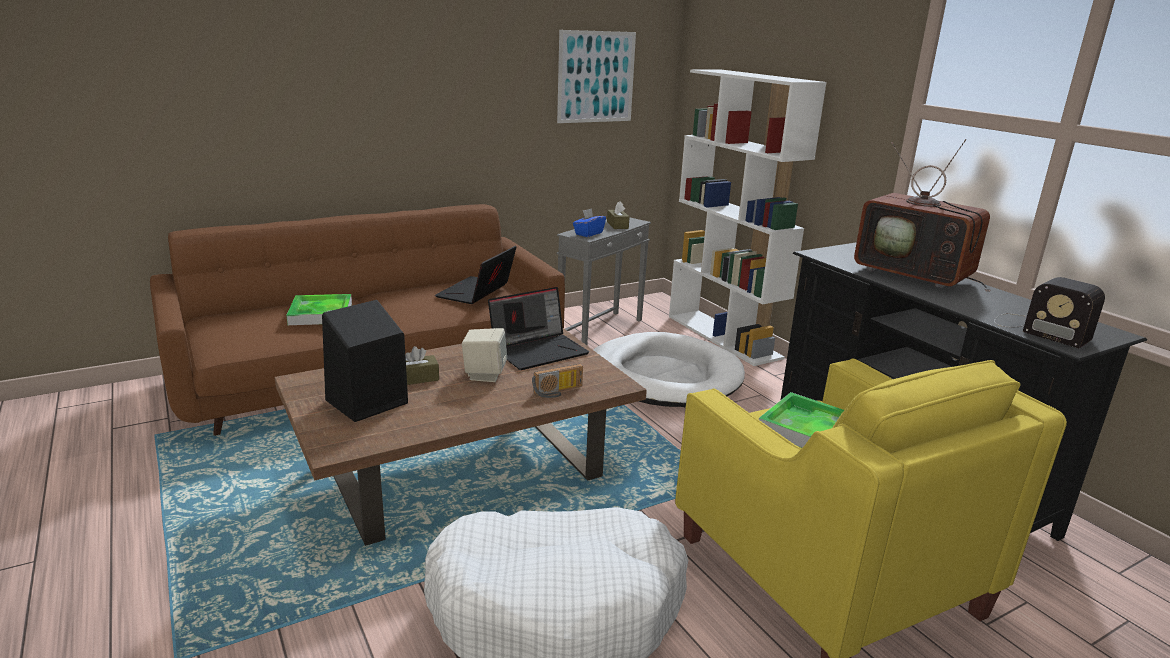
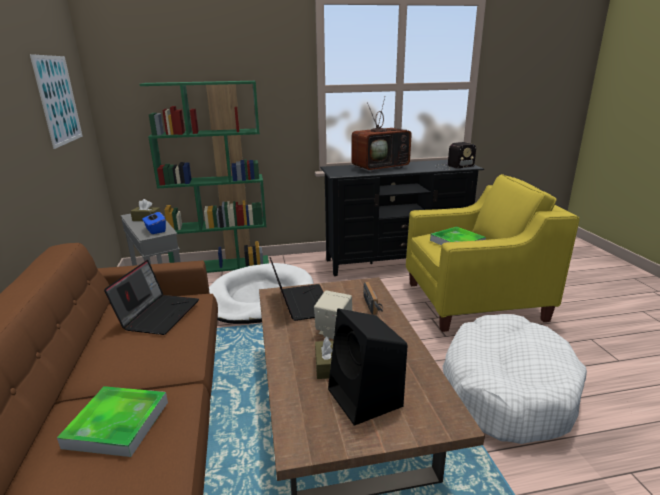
camera: 70 degrees left, 0 degrees up
(476, 292) = (158, 314): laptop -> laptop turned 120 degrees counterclockwise
(724, 336) = (222, 265): white bookcase -> green bookcase

